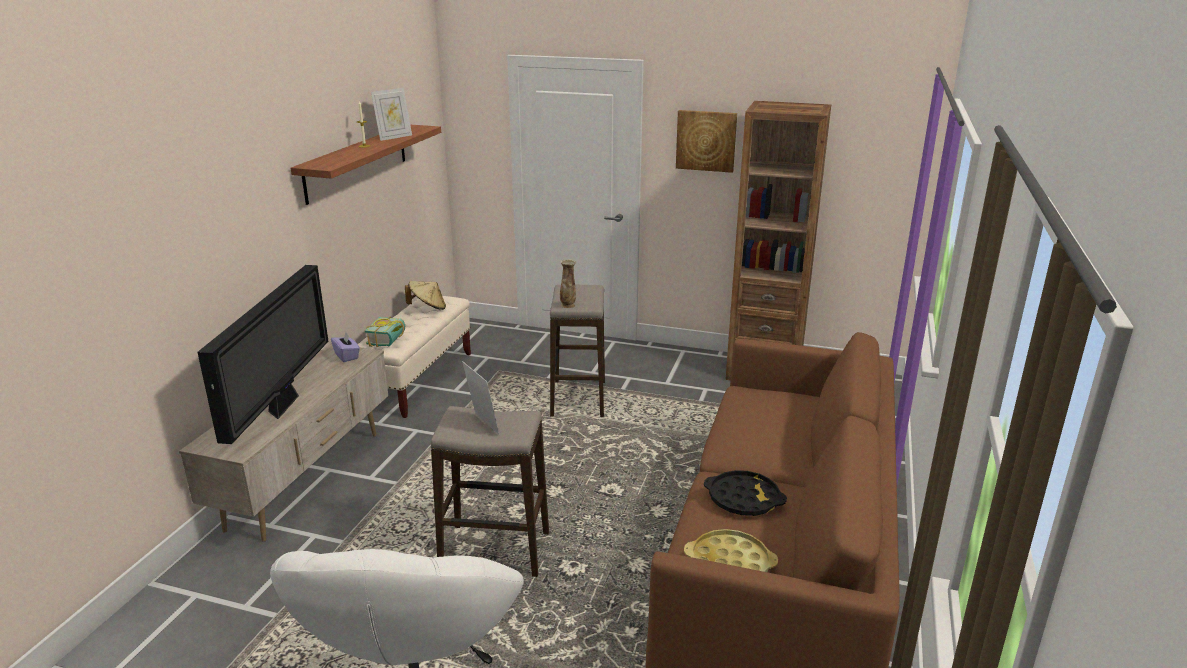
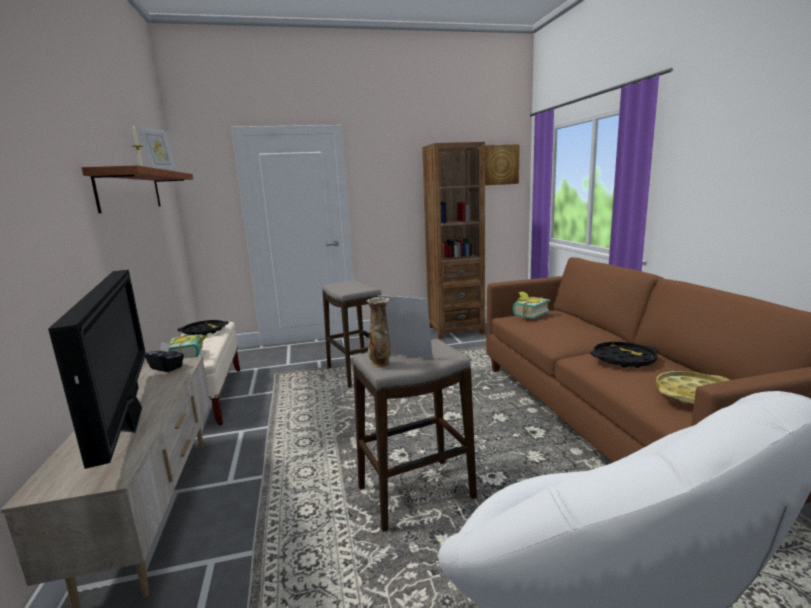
camera: 30 degrees left, 10 degrees down
(347, 356) = (167, 367): purple tissue box -> black tissue box
(428, 308) = (204, 331): beige hat -> black tray
(568, 305) = (351, 290): vase -> vase (380, 363)
(706, 140) = (392, 179): picture -> picture (500, 165)
(761, 396) = (528, 314): none -> book

